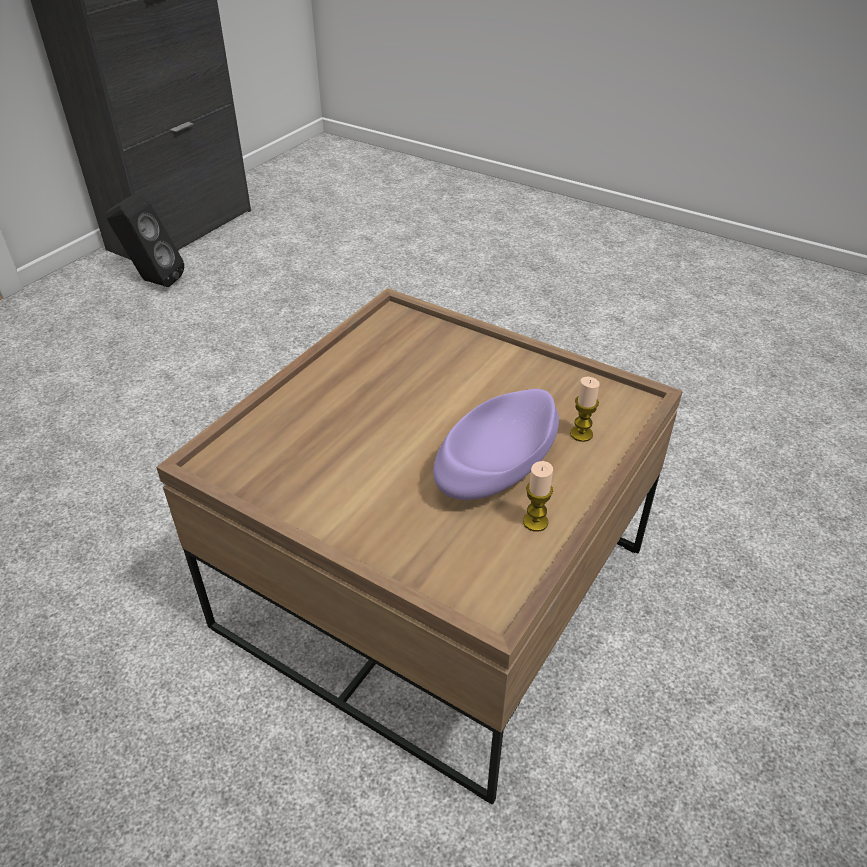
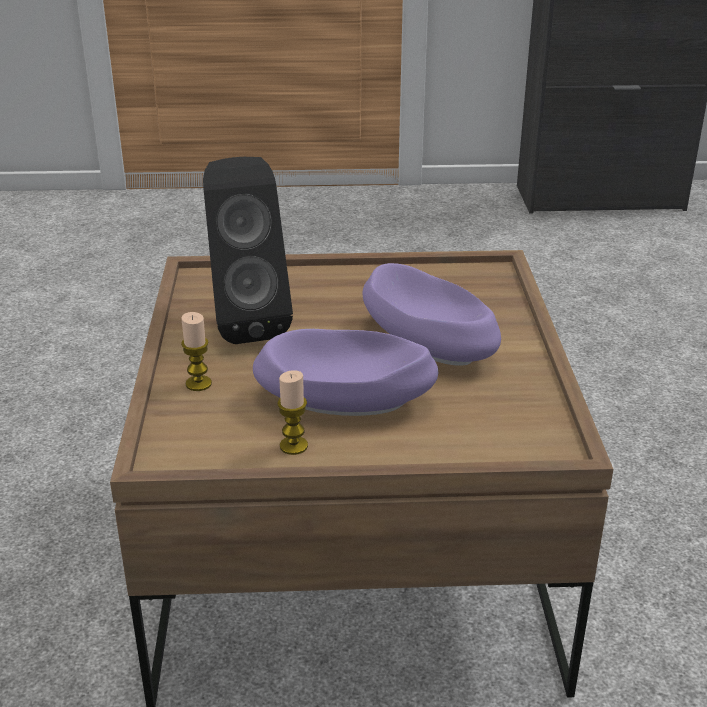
camera: 55 degrees right, 10 degrees down
(153, 281) = (515, 223): black speaker -> black speaker (246, 324)
(458, 391) = (427, 342): none -> purple bowl
(581, 434) = (454, 431): candle -> candle (198, 384)

